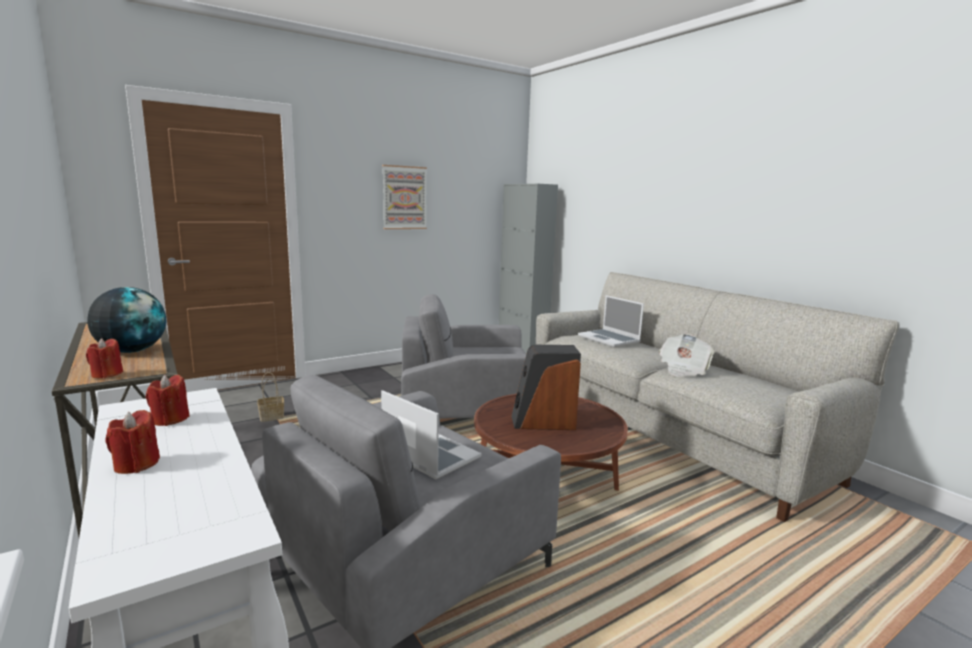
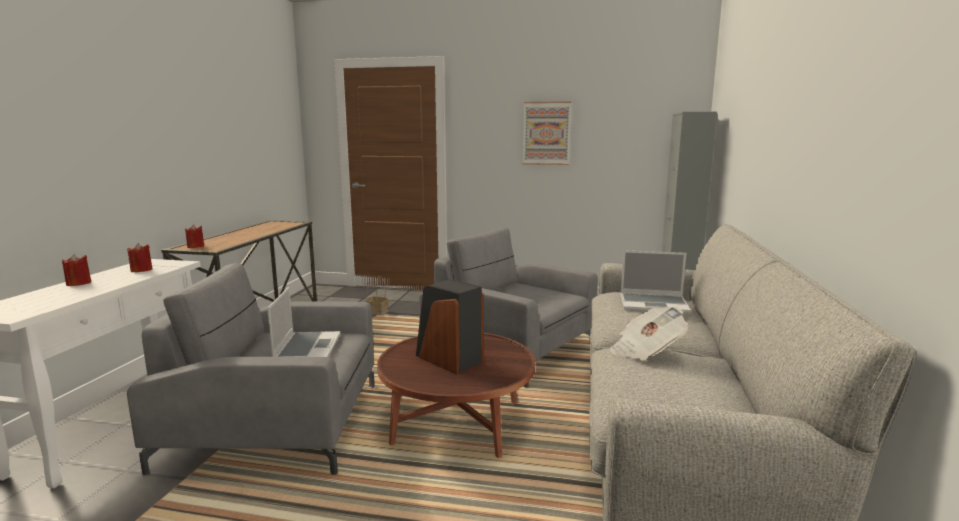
camera: 45 degrees right, 0 degrees up
(132, 351) = (240, 238): globe -> none
(609, 339) = (654, 304): laptop -> laptop turned 90 degrees counterclockwise

